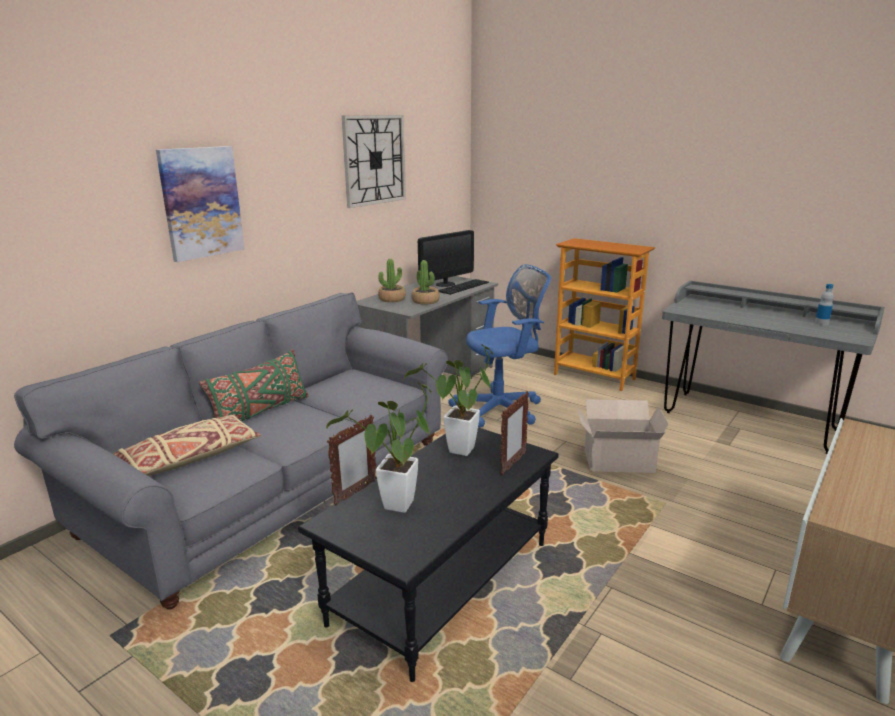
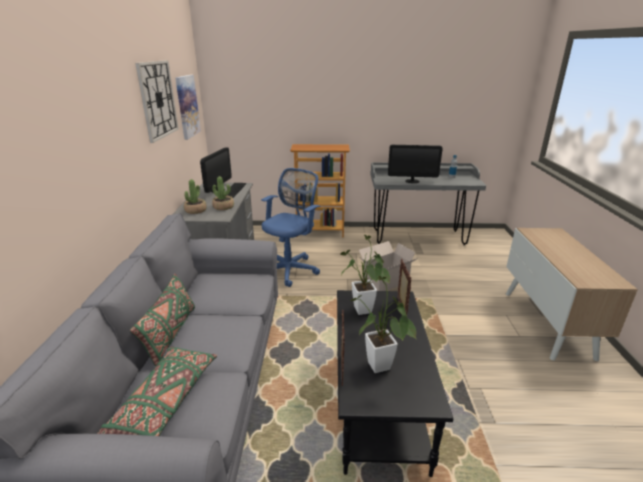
camera: 35 degrees left, 5 degrees up
(190, 458) = (165, 401): beige pillow -> green pillow
(201, 202) = (61, 159): picture -> picture (187, 106)
(733, 317) = (412, 181): none -> monitor

